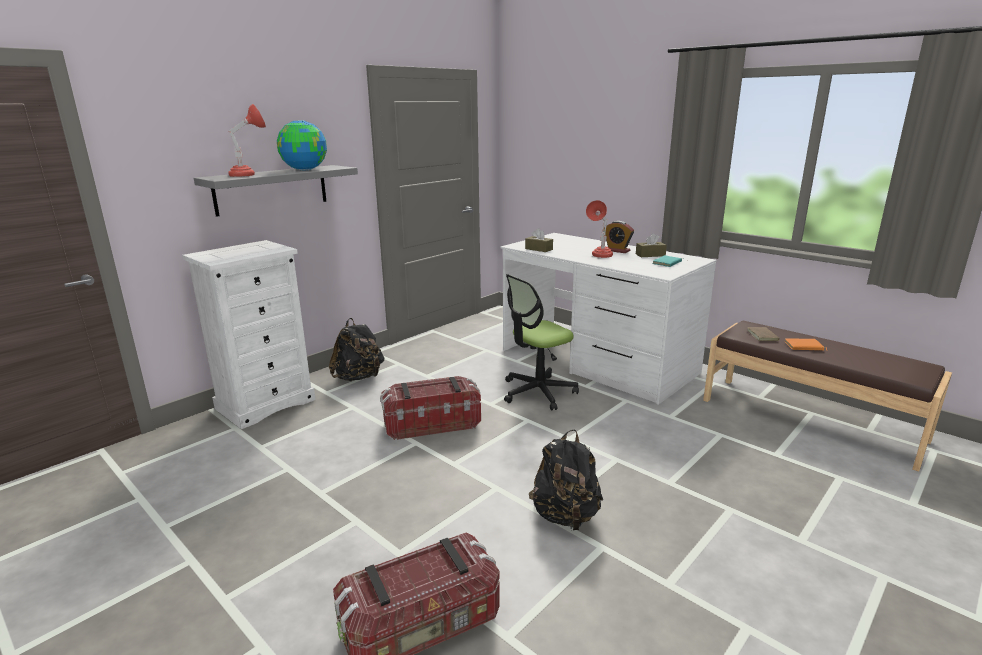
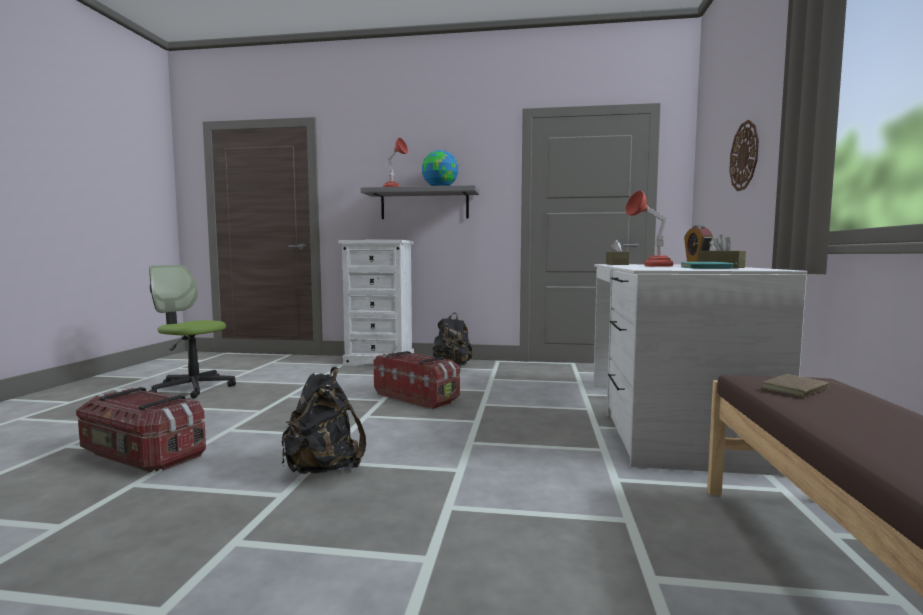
camera: 55 degrees right, 15 degrees down
(538, 392) = (539, 413): office chair -> office chair (193, 388)
(595, 150) = (744, 156): none -> wall clock
(804, 347) = (833, 413): orange book -> none

